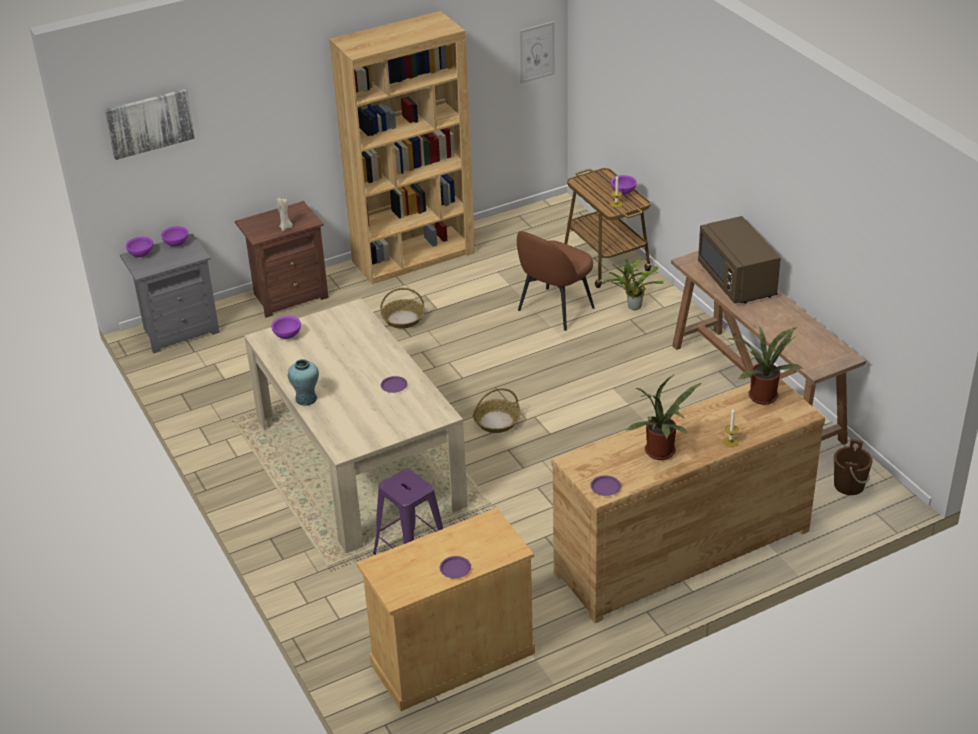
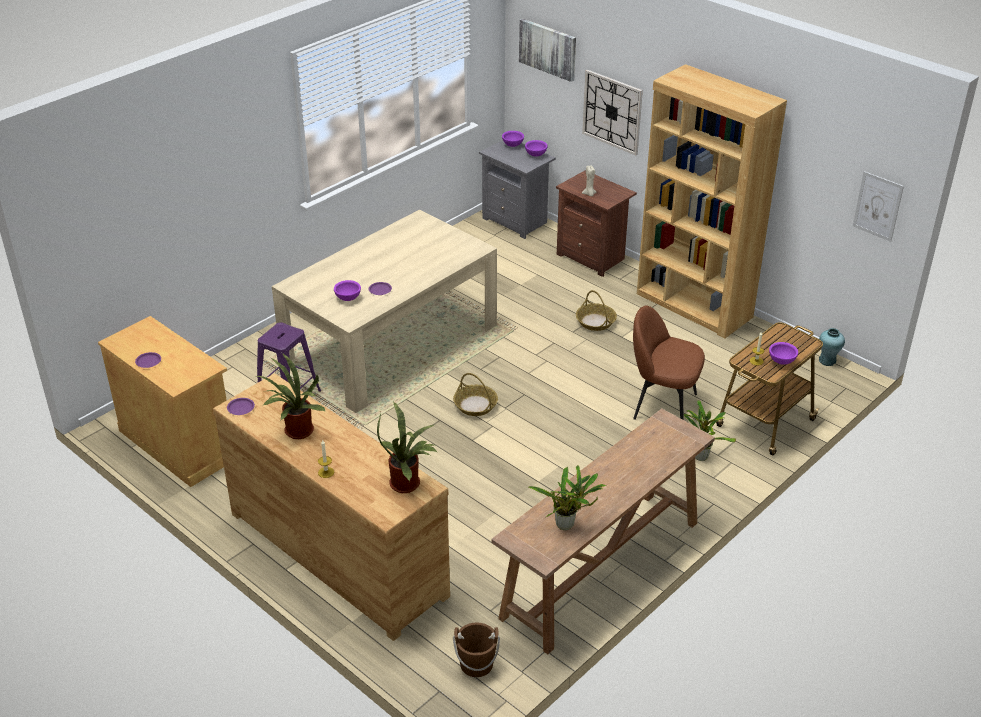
camera: 70 degrees right, 0 degrees up
(250, 139) = (612, 112): none -> wall clock
(287, 336) = (427, 227): purple bowl -> purple bowl (347, 298)
(306, 399) = (348, 254): turquoise vase -> turquoise vase (827, 360)
(737, 281) = (647, 459): brown microwave -> none
(808, 337) = (567, 525): none -> potted plant

